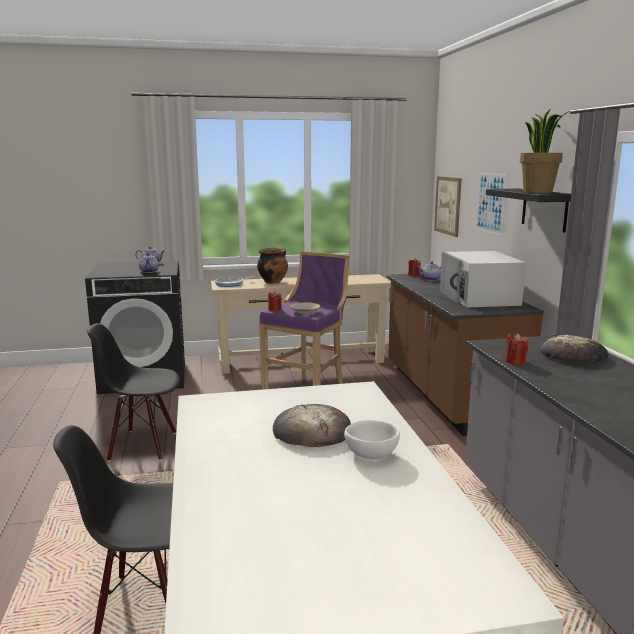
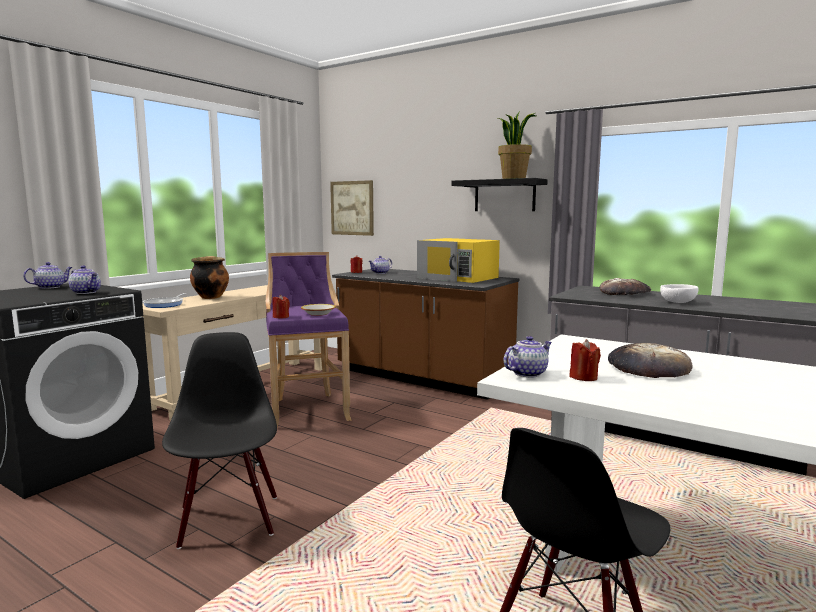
camera: 45 degrees left, 5 degrees down
(143, 445) = (228, 520): black chair -> black chair turned 120 degrees clockwise
(222, 401) = (527, 373): none -> teapot
(371, 454) = (720, 366): white bowl -> white bowl (678, 302)
(479, 298) = (458, 277): white microwave -> yellow microwave
(490, 203) = (424, 198): picture -> none
(515, 361) = (615, 300): red candle -> red candle (583, 377)

